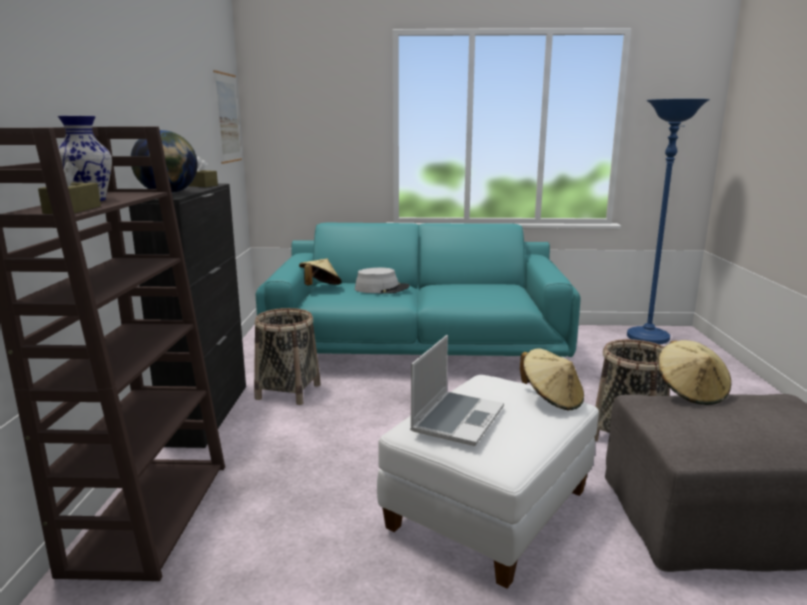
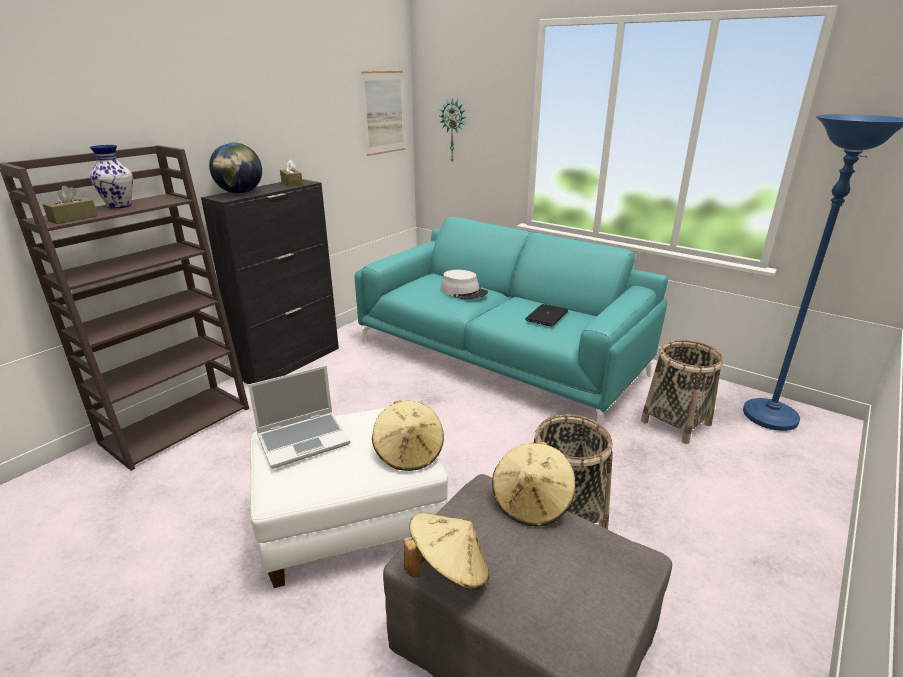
camera: 35 degrees right, 10 degrees up
(288, 391) = (358, 362): basket -> basket (676, 423)
(298, 137) = (453, 131): none -> wall clock
(320, 287) = (420, 279): beige hat -> beige hat (448, 570)
(482, 290) = (547, 316): none -> laptop

